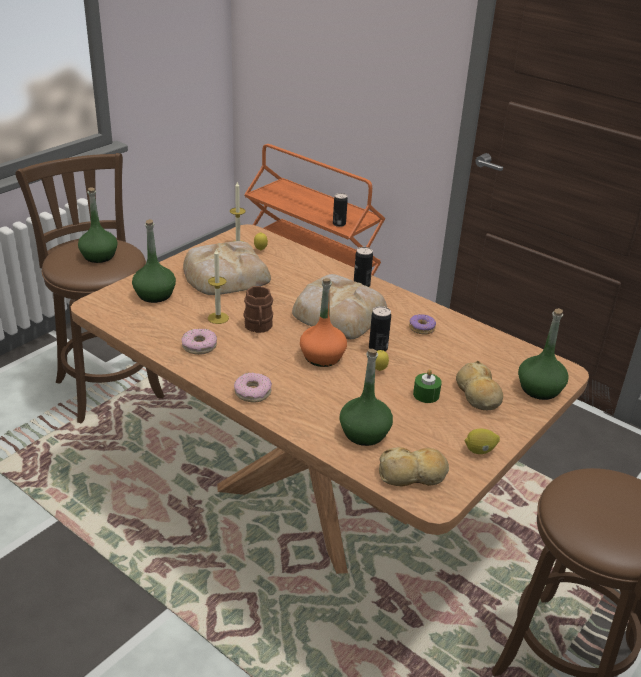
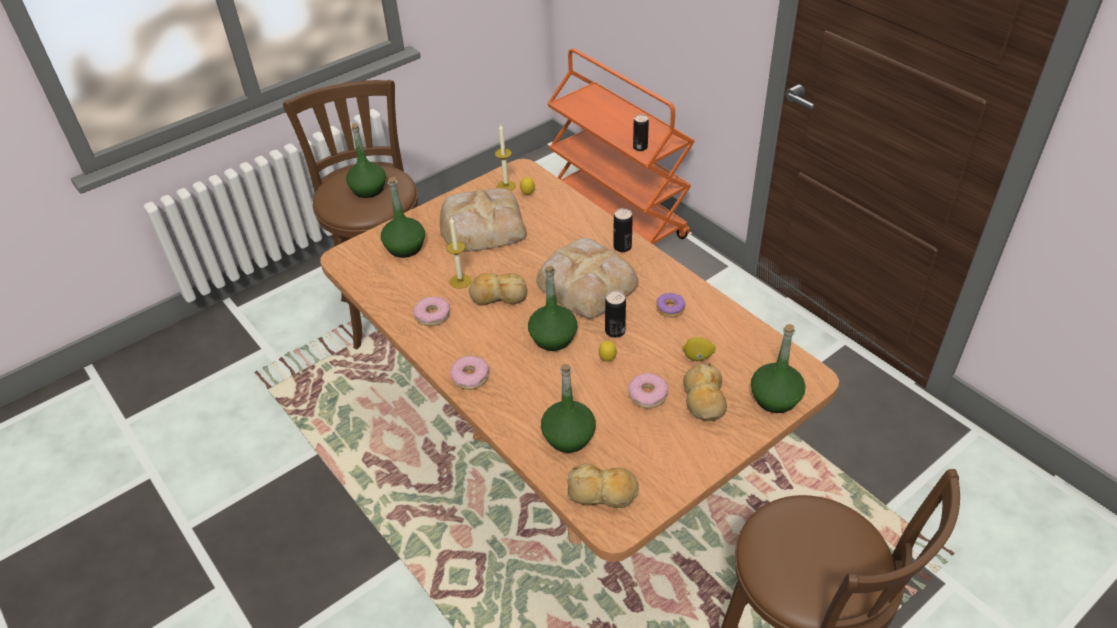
camera: 15 degrees right, 10 degrees up
(258, 327) = (498, 295): brown mug -> bread
(322, 357) = (553, 338): orange bottle -> green bottle
(426, 394) = (648, 395): green candle -> donut
(479, 451) = (682, 470): lemon -> lemon (698, 357)

